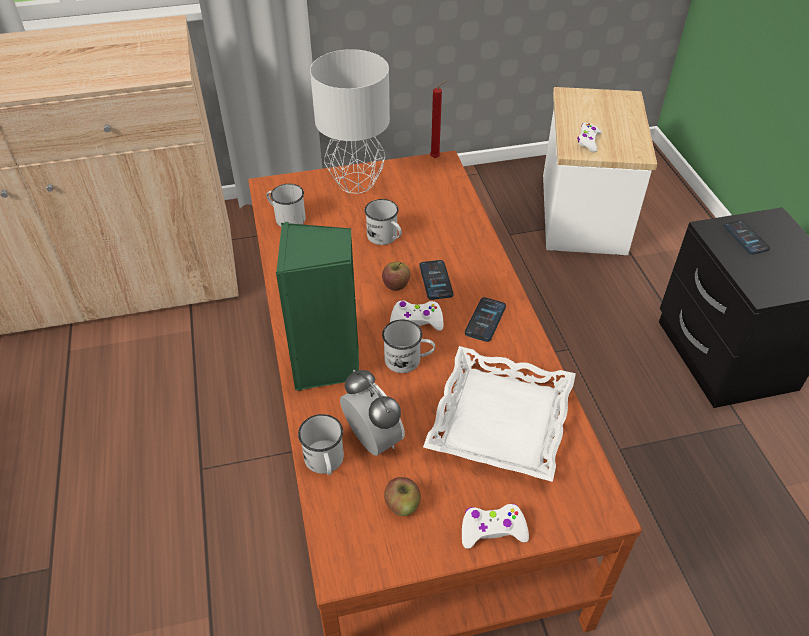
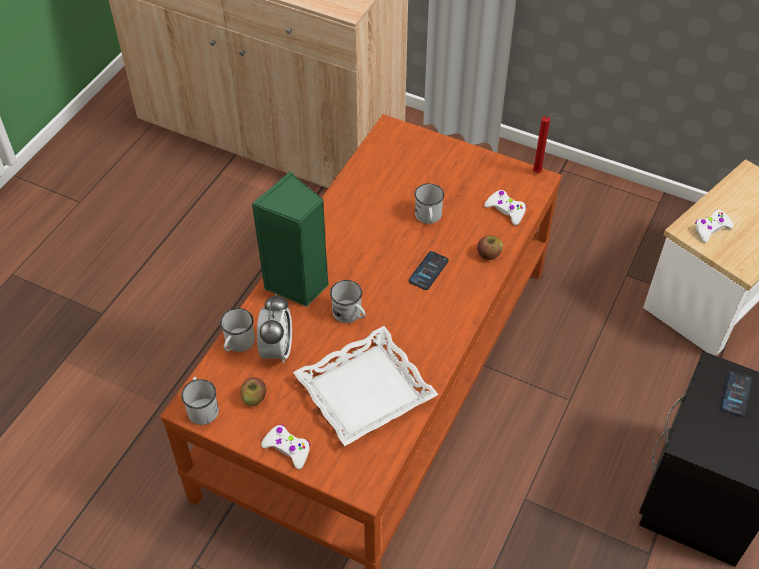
camera: 40 degrees right, 5 degrees up
(286, 217) = (377, 161): white mug -> white mug (202, 407)
(355, 182) = (454, 159): grey table lamp -> none
(396, 285) = (398, 257): apple -> apple (489, 254)
(416, 321) = (384, 291): white game controller -> white game controller (506, 210)
(485, 320) = (430, 321): phone -> none

